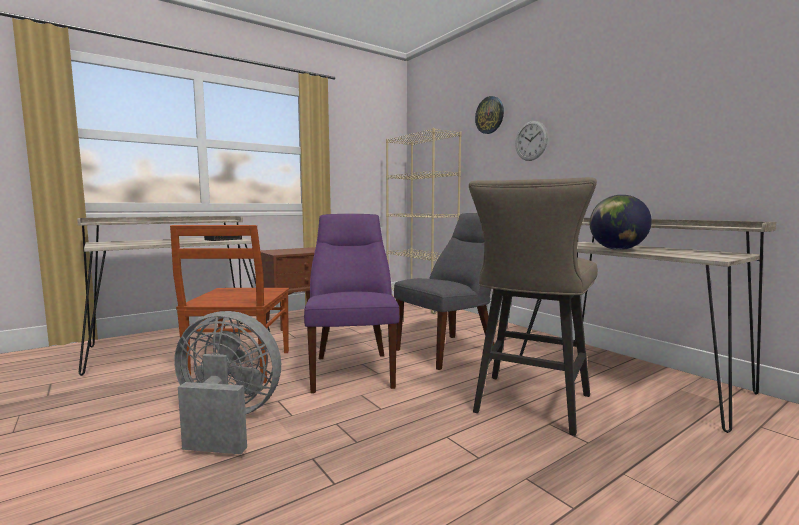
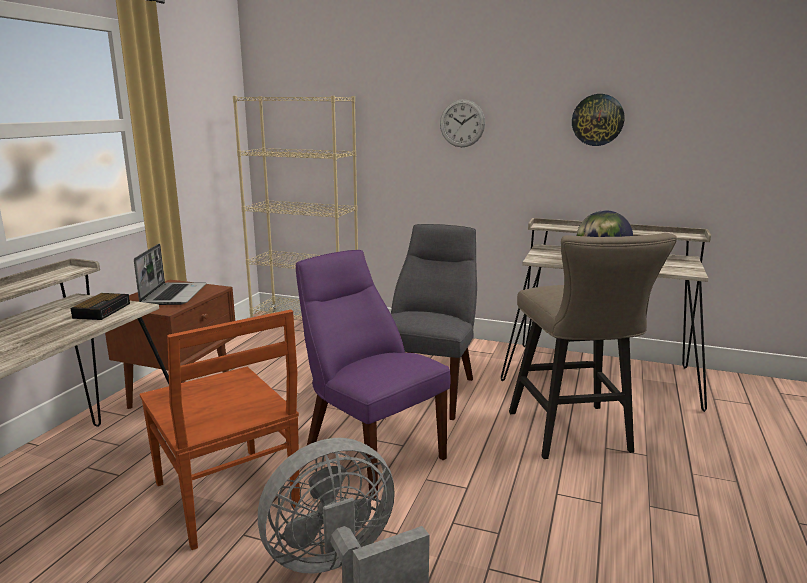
camera: 35 degrees left, 10 degrees up
(297, 250) = (173, 295): none -> laptop
(489, 115) = (399, 81): wall clock -> wall clock (597, 120)

